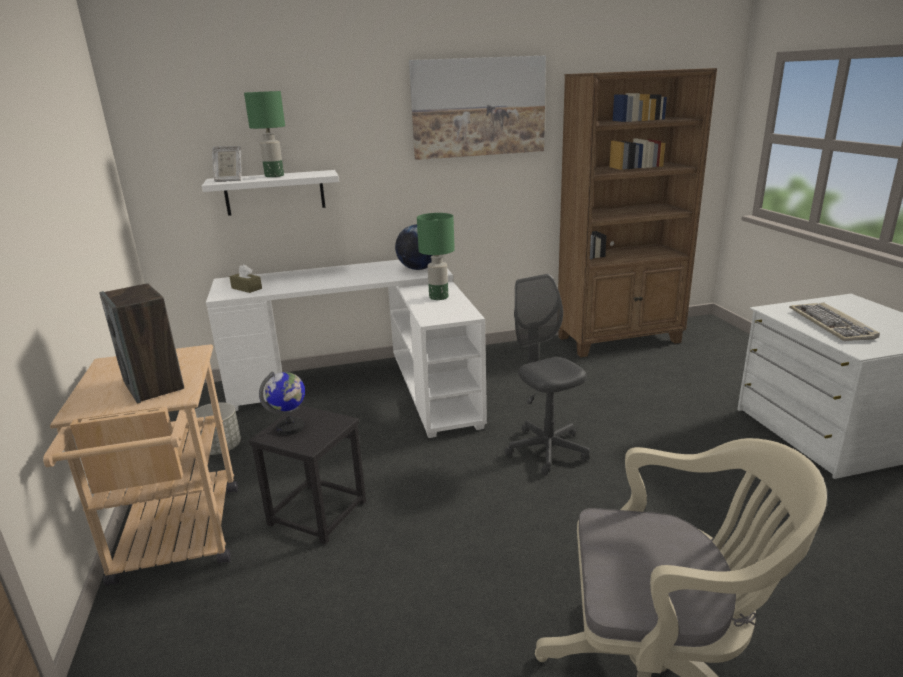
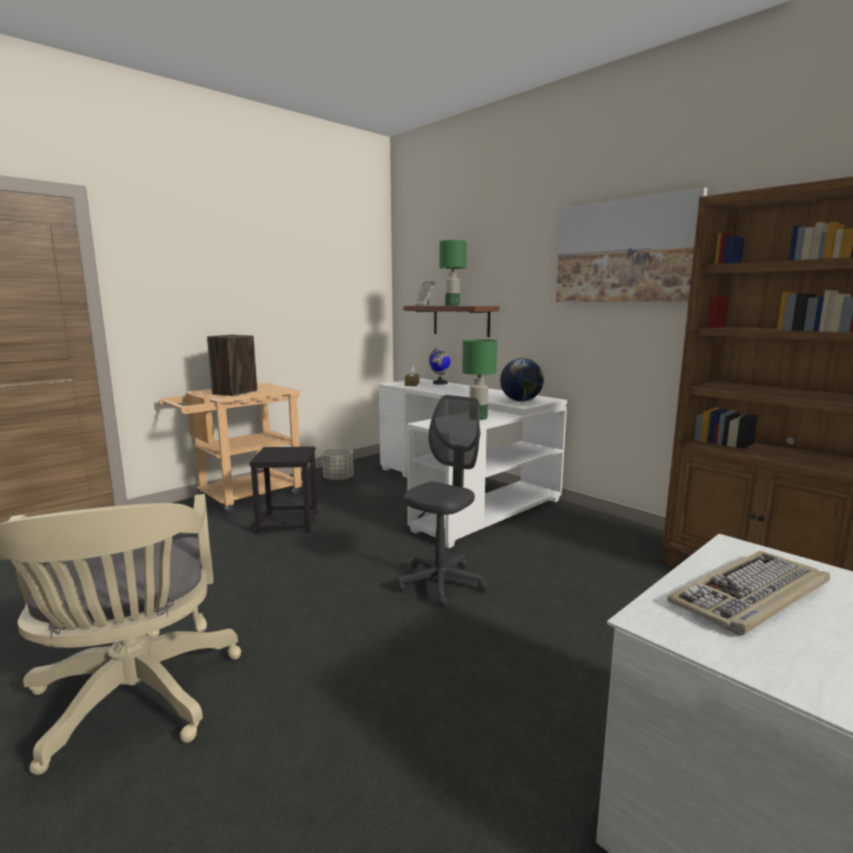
camera: 60 degrees right, 10 degrees down
(274, 192) = (461, 320): white shelf -> brown shelf
(291, 427) = (282, 451): globe -> globe (440, 383)

